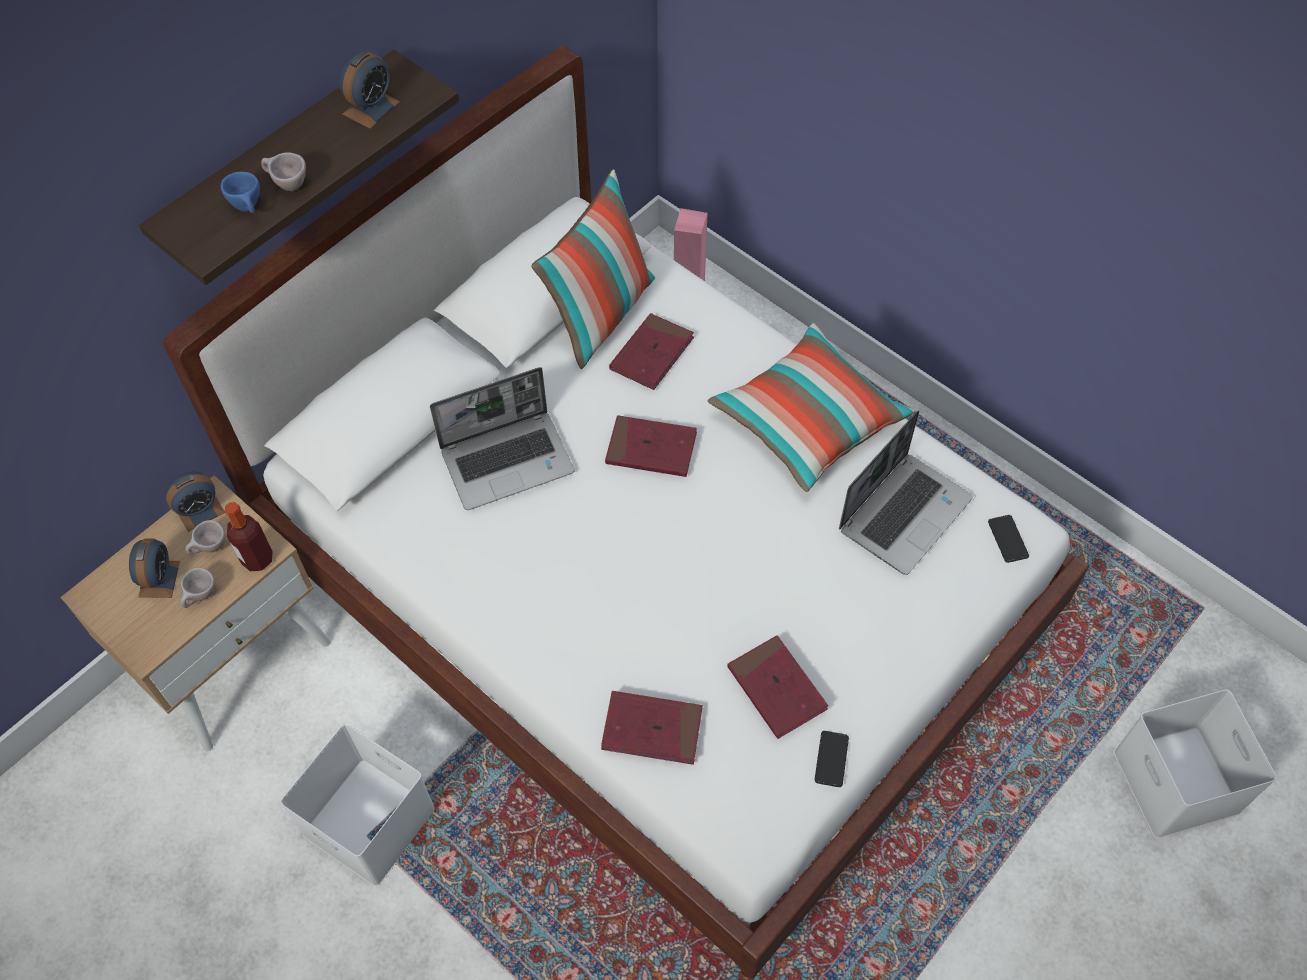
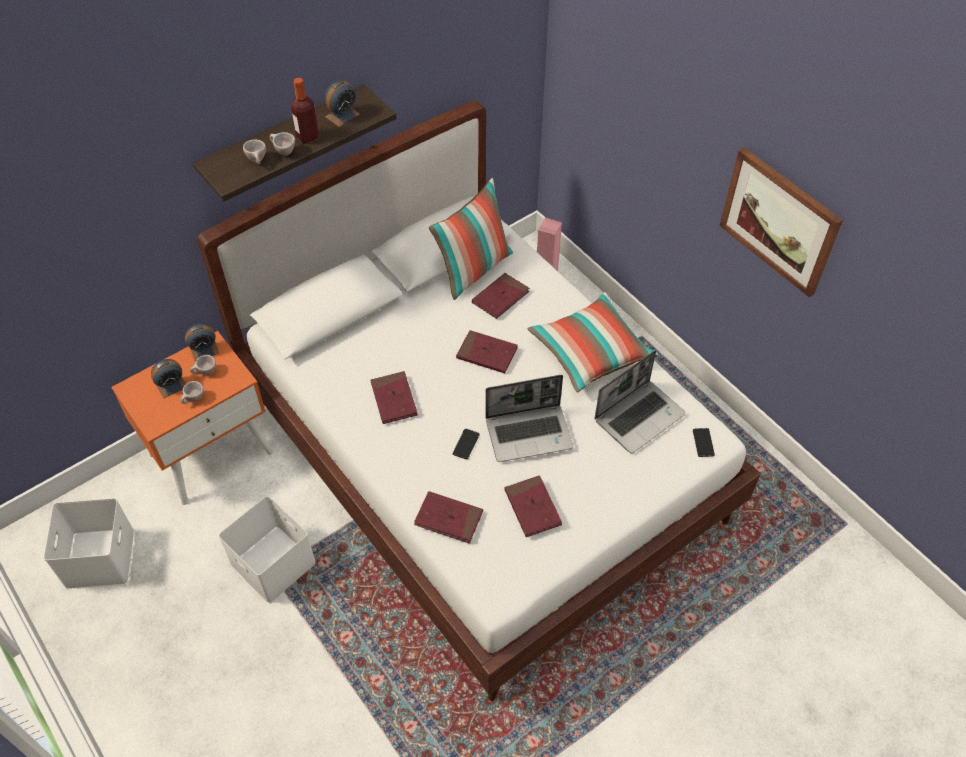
camera: 10 degrees right, 5 degrees down
(159, 579) = (171, 385): alarm clock -> alarm clock turned 45 degrees clockwise
(234, 658) = (211, 452): beige nightstand -> orange nightstand
(249, 208) = (258, 162): blue cup -> beige cup
(257, 559) = (232, 383): bottle -> bottle (308, 137)
(508, 460) = (396, 347): laptop -> laptop (529, 433)
(523, 547) = (394, 399): none -> red book
(831, 759) = (558, 555): phone -> phone (466, 444)
(1082, 183) = (779, 221): none -> picture
(1173, 780) = (802, 629): white storage box -> white storage box (99, 557)

